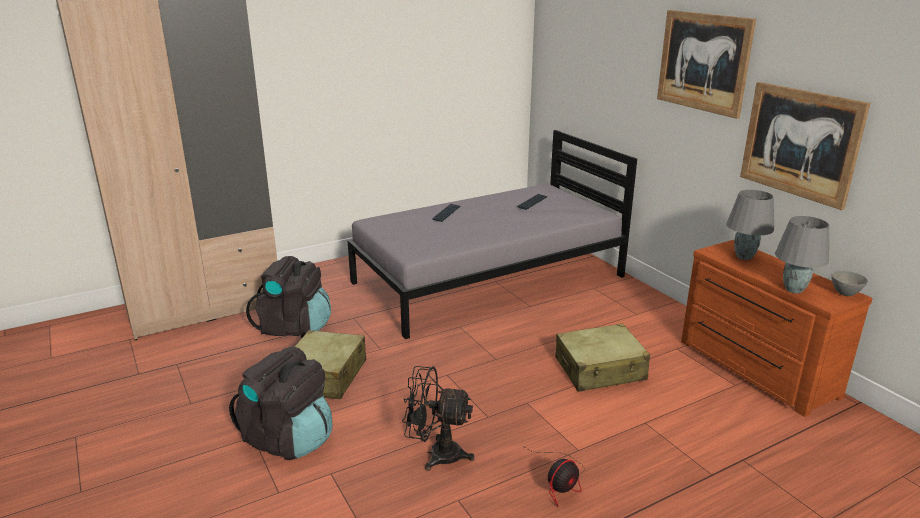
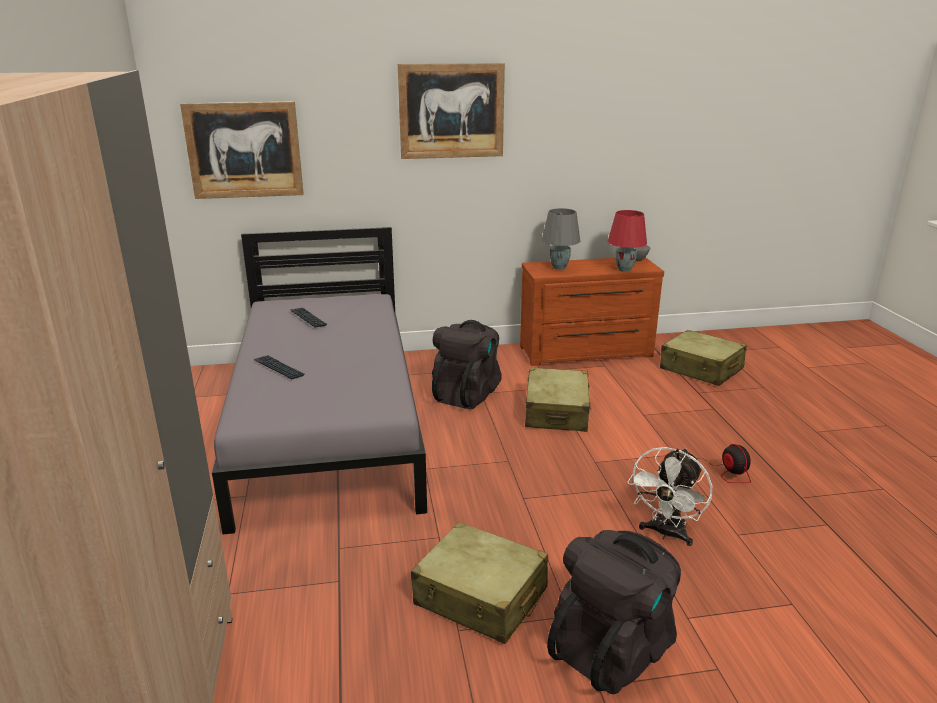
camera: 70 degrees left, 0 degrees up
(294, 327) = (321, 612): black backpack -> black backpack (467, 394)
(436, 454) = (666, 534): black fan -> white fan
(794, 290) = (624, 269): grey table lamp -> red table lamp
(800, 143) = (564, 161): picture -> picture (244, 150)
(815, 459) = (701, 369): none -> beige suitcase

